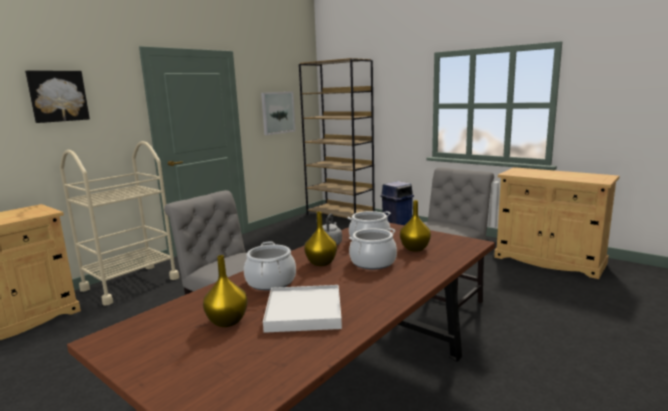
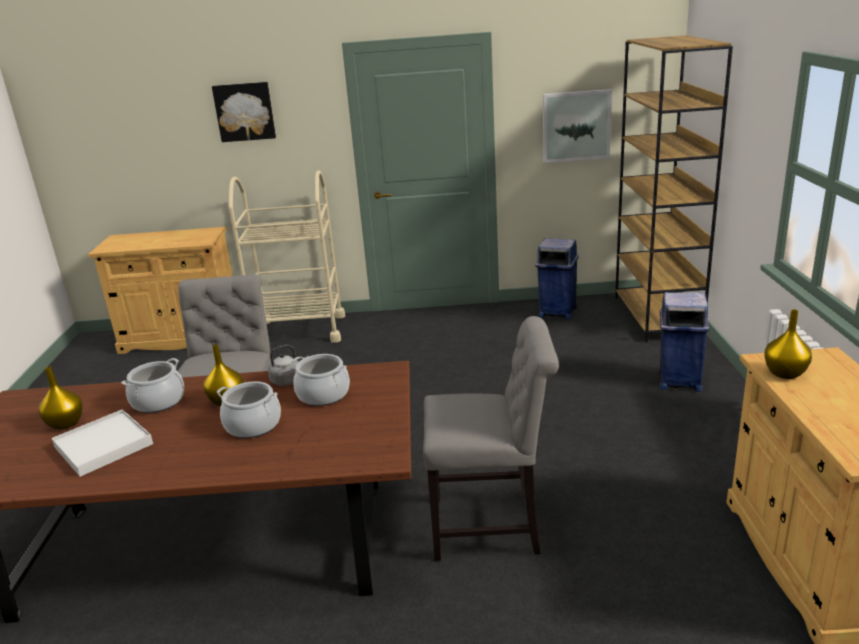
camera: 50 degrees right, 10 degrees up
(290, 227) = (557, 312): none -> blue trash can
(414, 248) = (323, 429): yellow vase -> yellow vase (785, 373)

